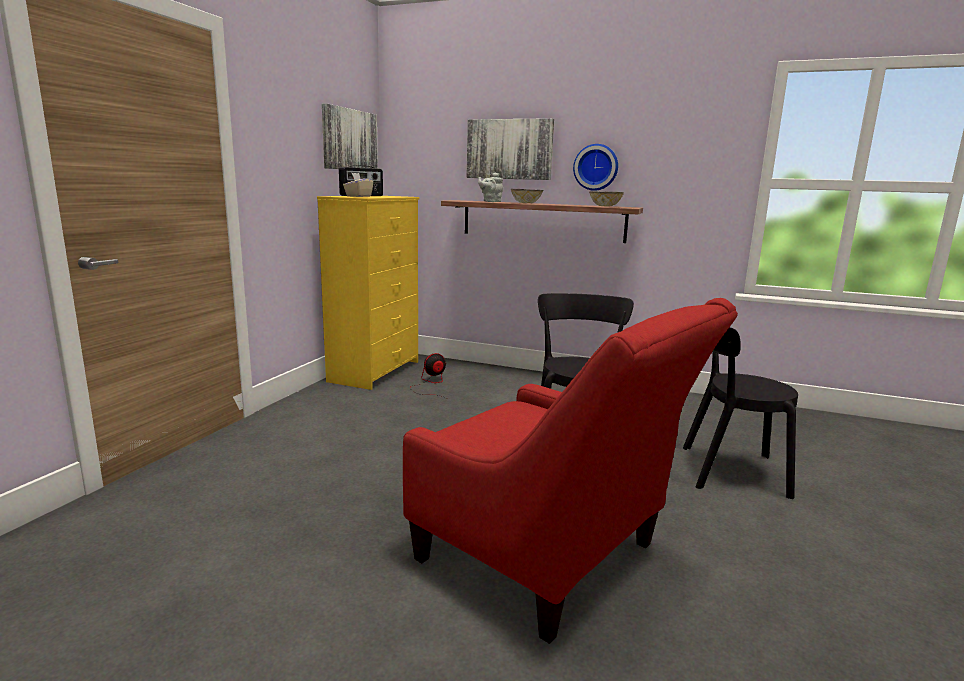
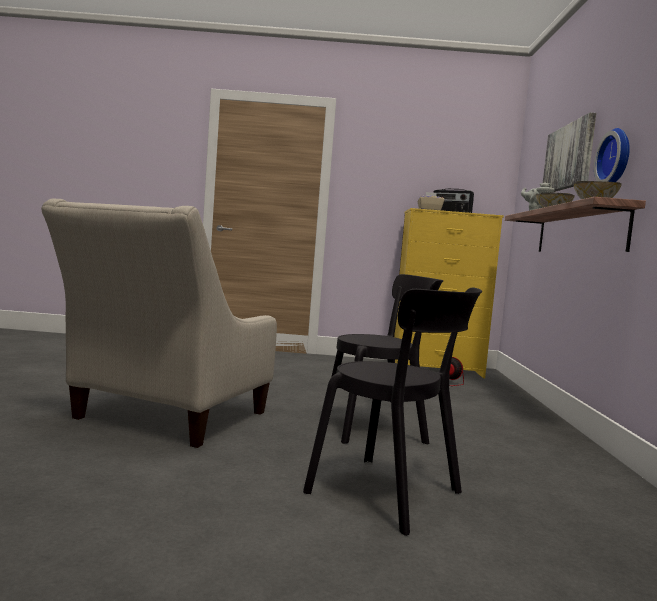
camera: 70 degrees right, 10 degrees down
(349, 140) = (465, 170): picture -> none
(551, 560) = (163, 419): red armchair -> beige armchair
(727, 470) = (391, 495): black chair -> black chair turned 135 degrees clockwise

